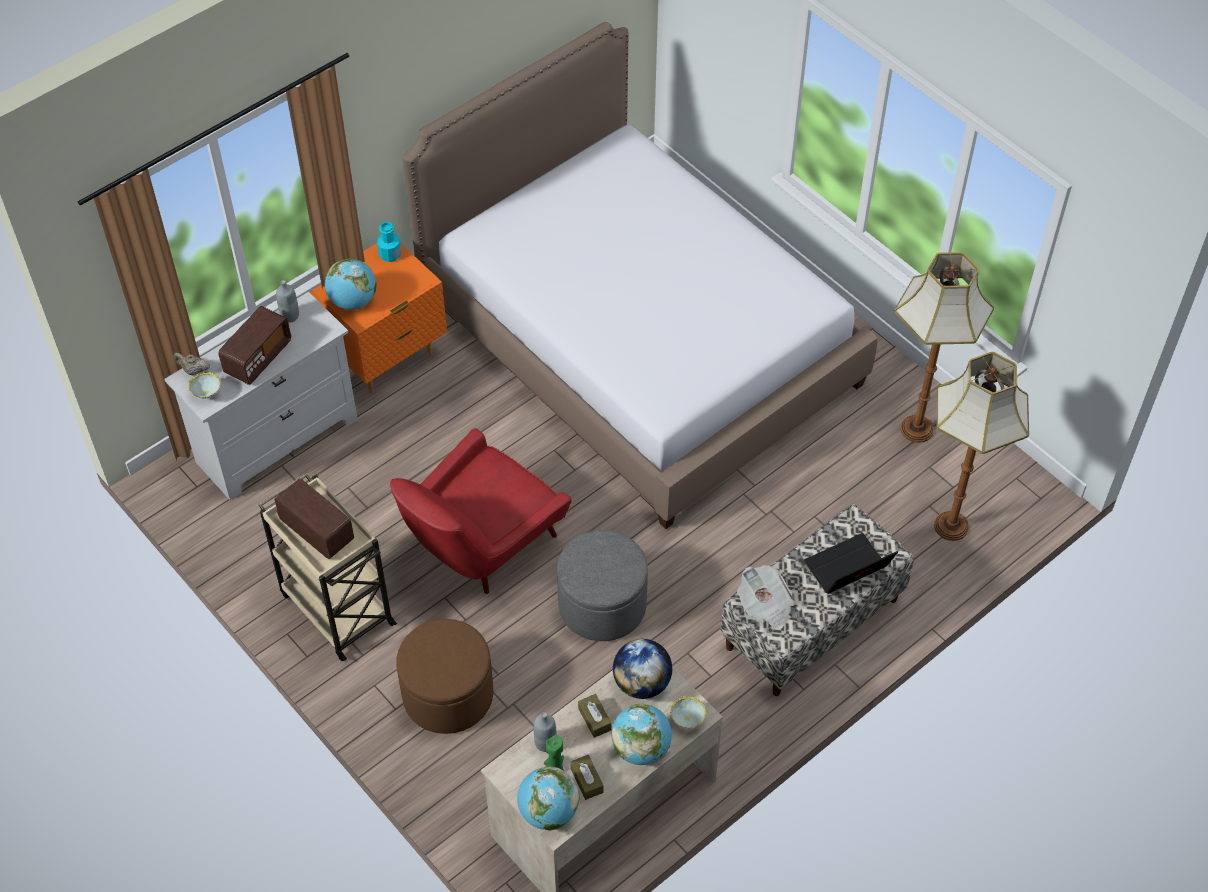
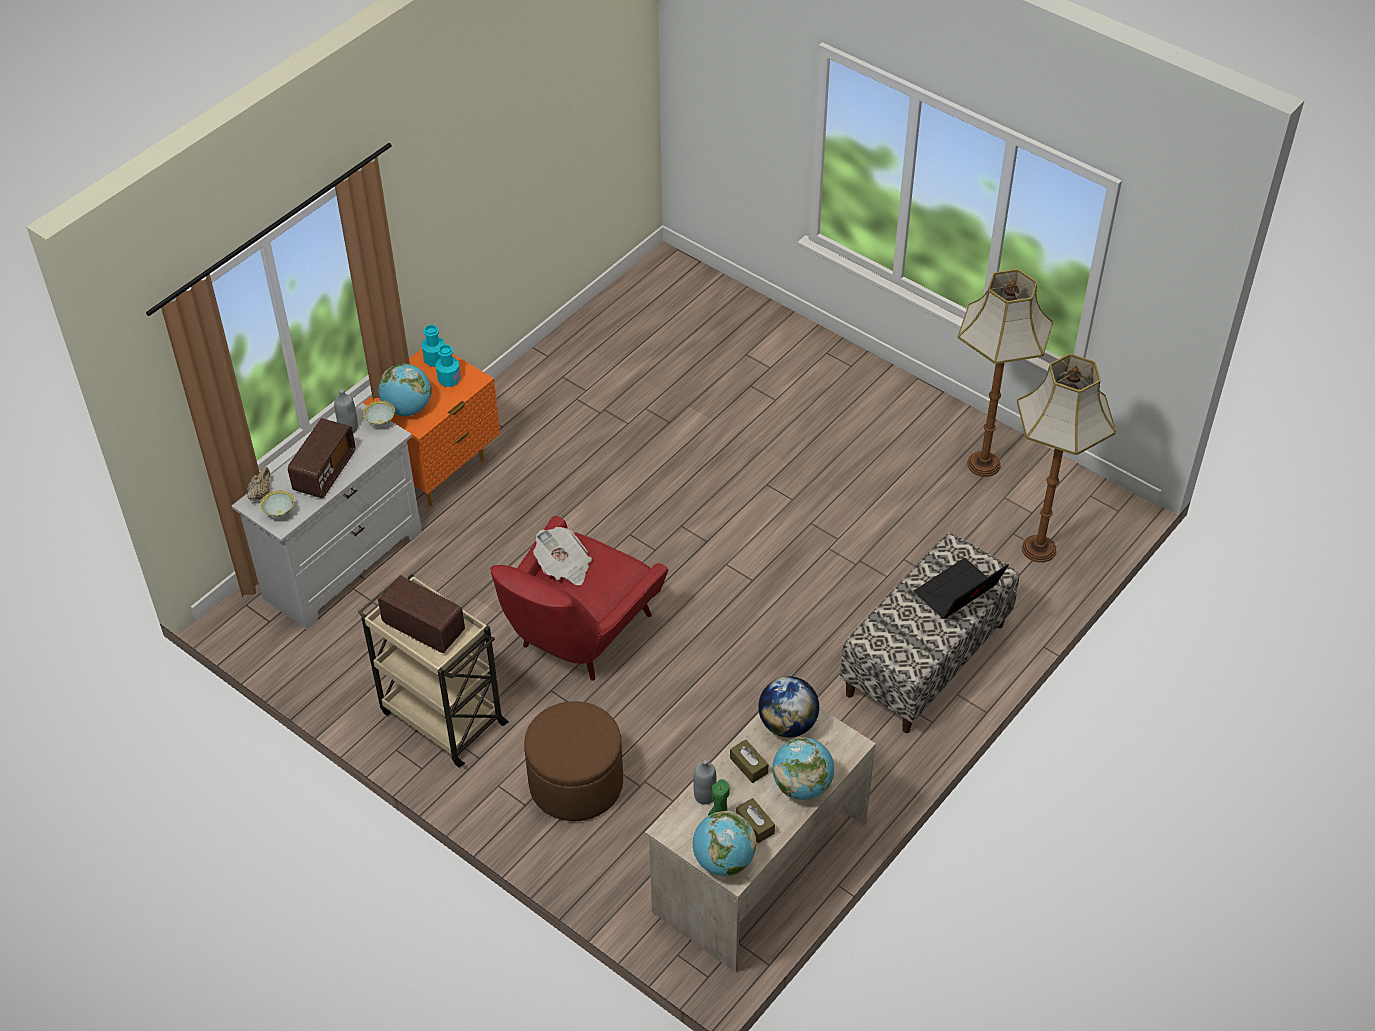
camera: 10 degrees left, 5 degrees down
(193, 371) = (260, 494): beige teapot -> beige teapot turned 105 degrees clockwise
(399, 277) = (449, 379): none -> turquoise bottle
(602, 605) = (712, 673): grey ottoman -> none
(639, 341) = (691, 421): bed -> none
(687, 721) = (841, 752): bowl -> bowl (380, 424)
(765, 606) = (886, 639): newspaper -> newspaper (564, 566)

